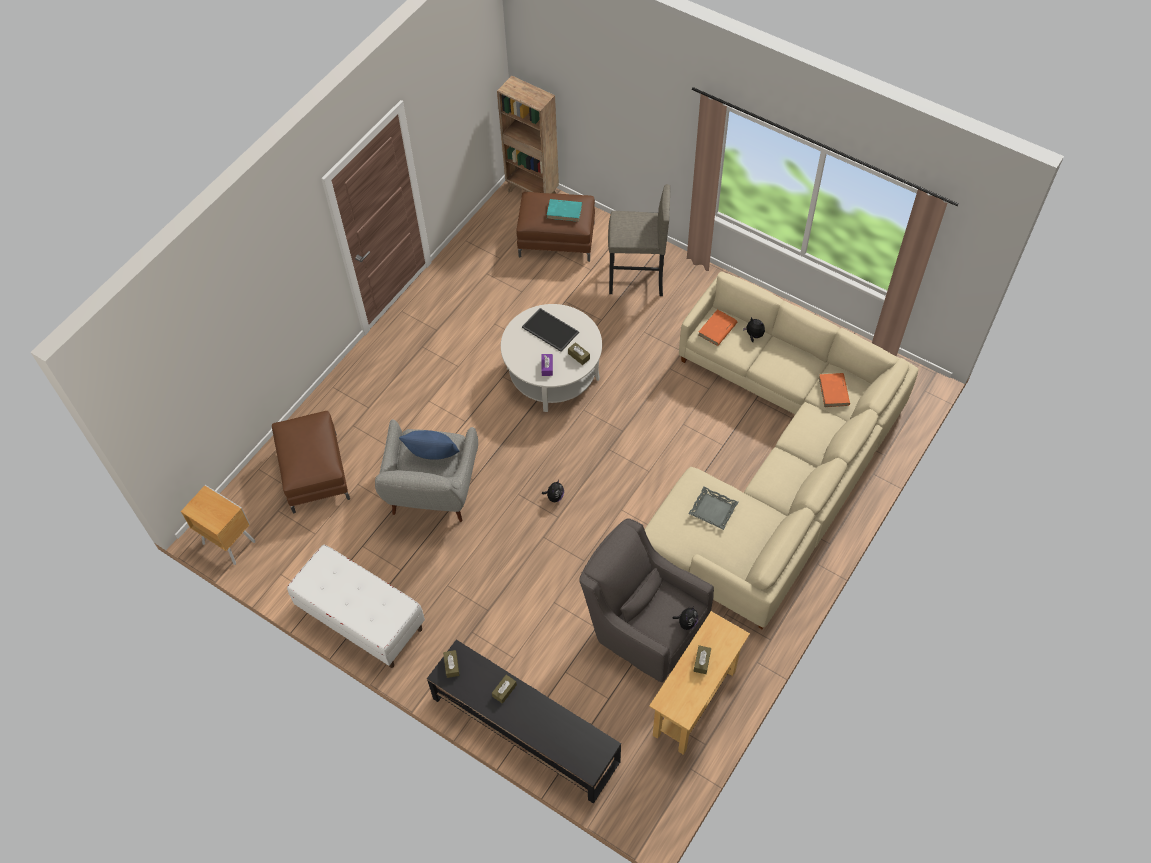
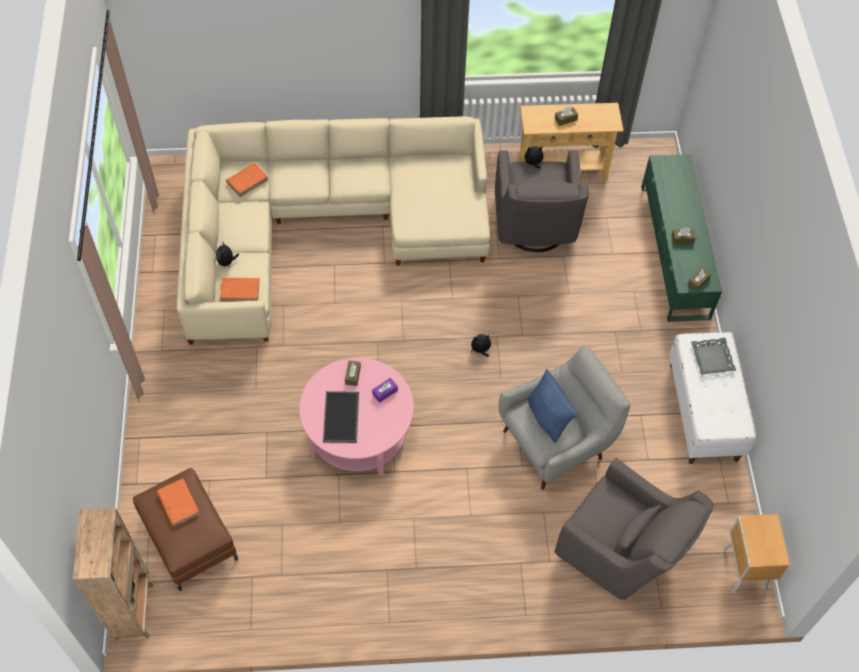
camera: 130 degrees left, 0 degrees up
(315, 472) = (621, 554): brown ottoman -> grey armchair
(524, 729) = (674, 251): black tv stand -> green tv stand
(553, 373) = (358, 432): white coffee table -> pink coffee table
(564, 211) = (178, 503): turquoise book -> orange book
(636, 279) = (193, 433): grey stool -> none
(713, 510) = (426, 198): grey tray -> grey tray (711, 358)

